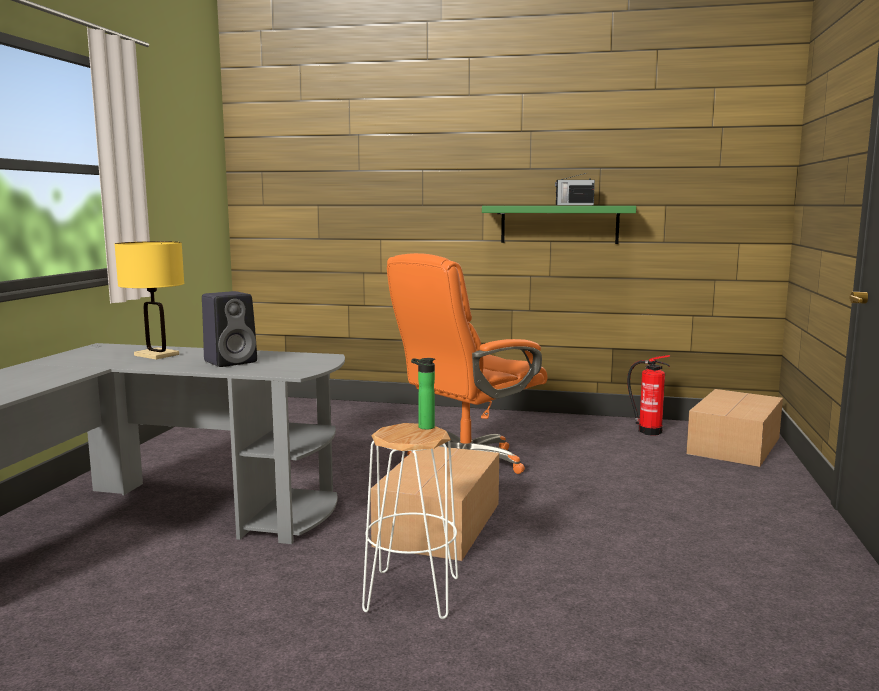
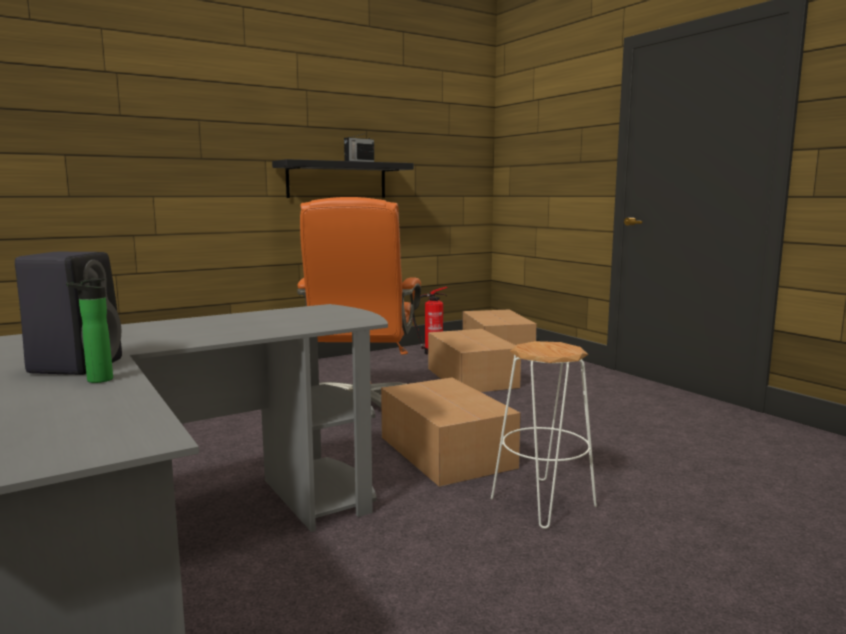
camera: 45 degrees left, 0 degrees up
(157, 355) = (125, 335): yellow table lamp -> none
(232, 361) = (253, 324): black speaker -> black speaker (77, 365)
(423, 427) = (541, 343): bottle -> bottle (95, 380)
(559, 224) = (337, 180): green shelf -> black shelf
(627, 467) = (471, 377): none -> cardboard box

